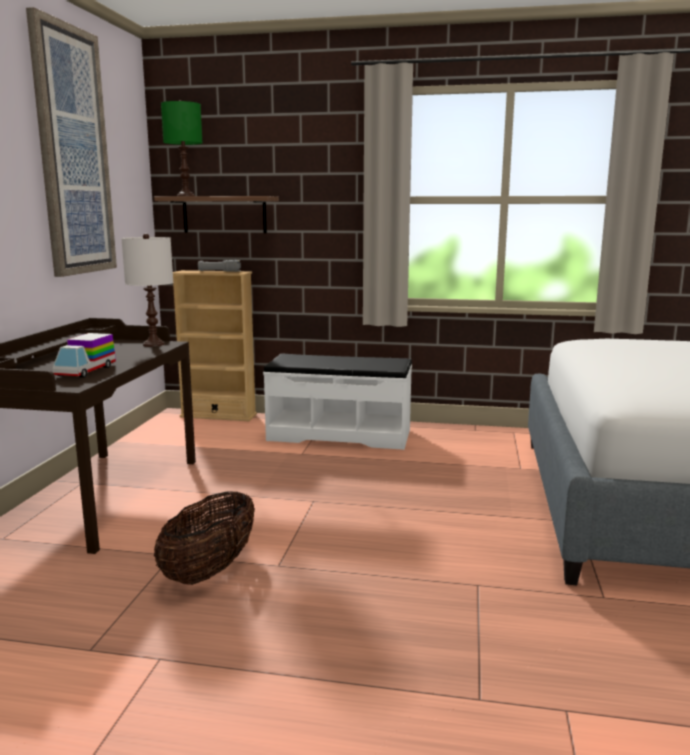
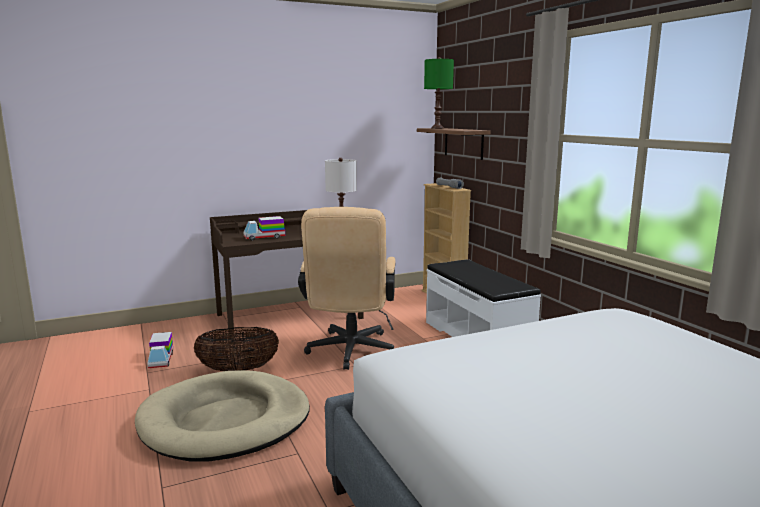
camera: 55 degrees right, 0 degrees up
(62, 626) = (161, 360): none -> toy truck
(72, 153) = (340, 102): picture -> none
(277, 494) = (350, 353): none -> beige office chair
(351, 613) = (225, 421): none -> beige dog bed

